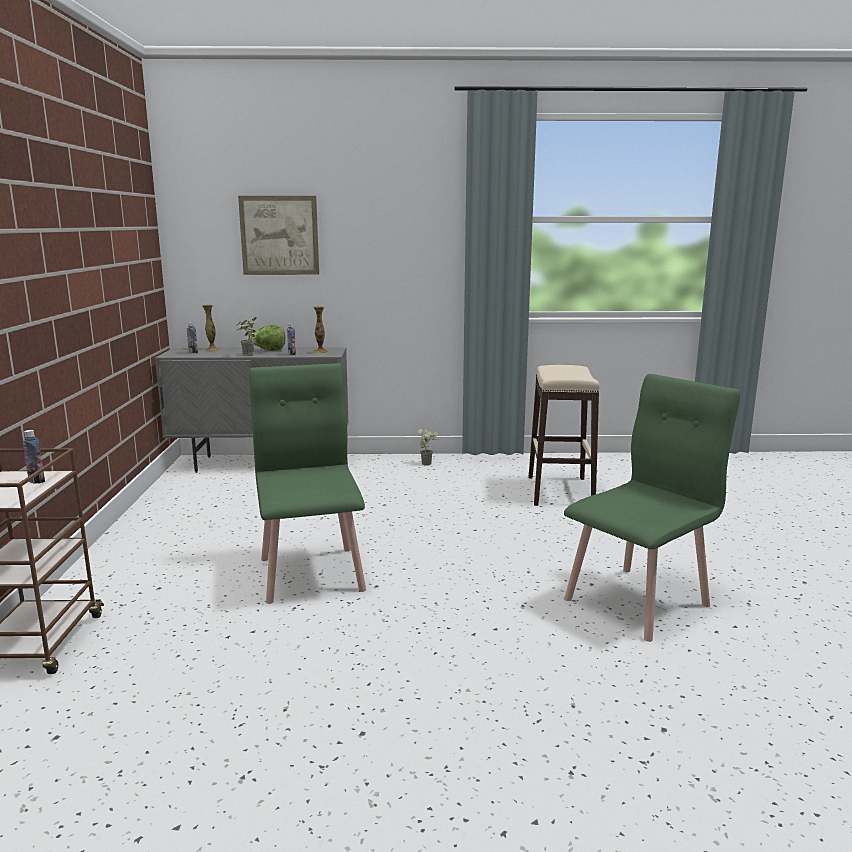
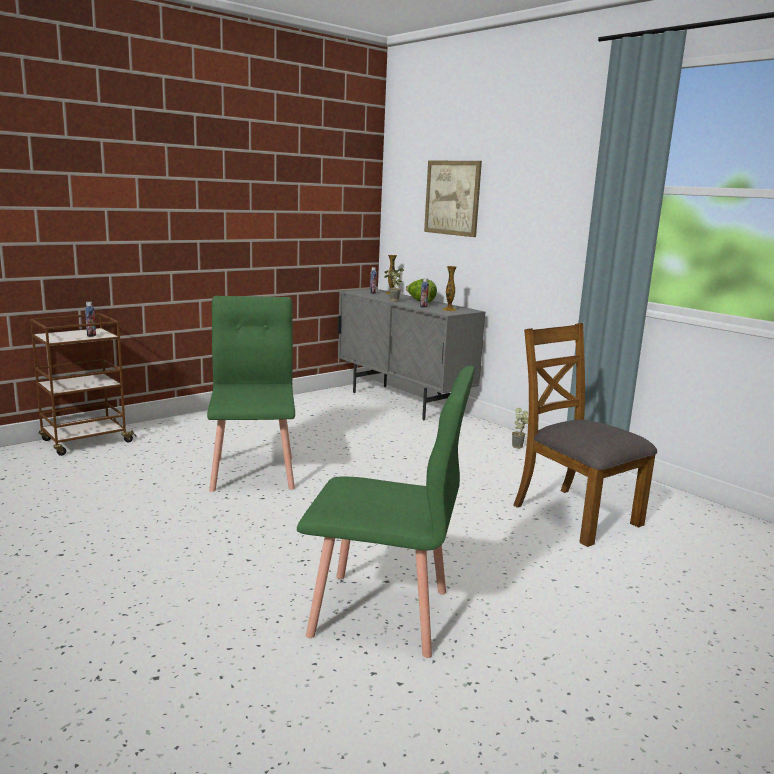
camera: 50 degrees right, 0 degrees up
(312, 573) = (254, 473): green chair -> green chair turned 45 degrees counterclockwise
(559, 491) = (574, 514): beige stool -> brown chair

